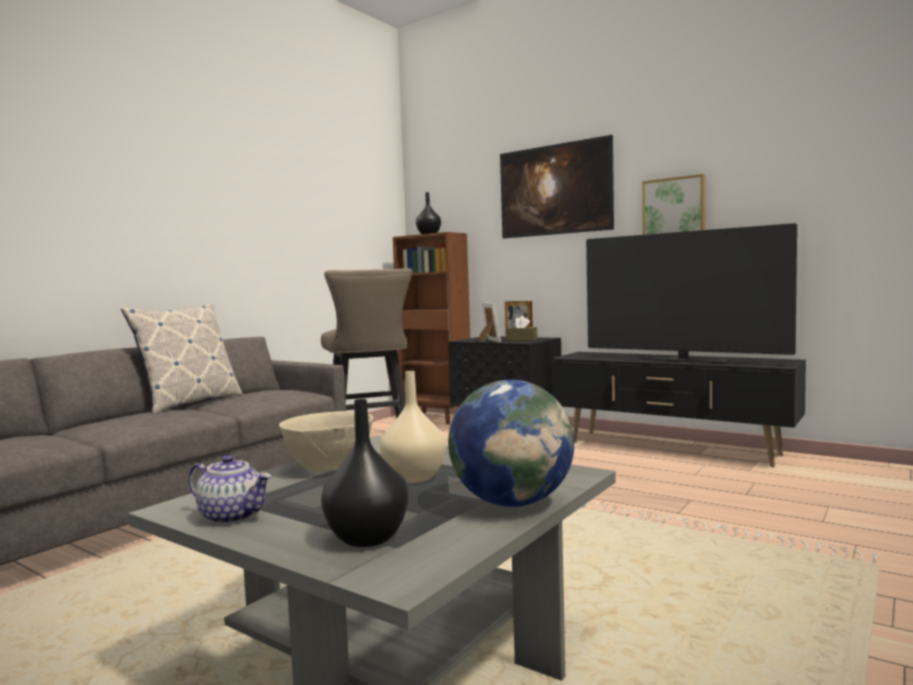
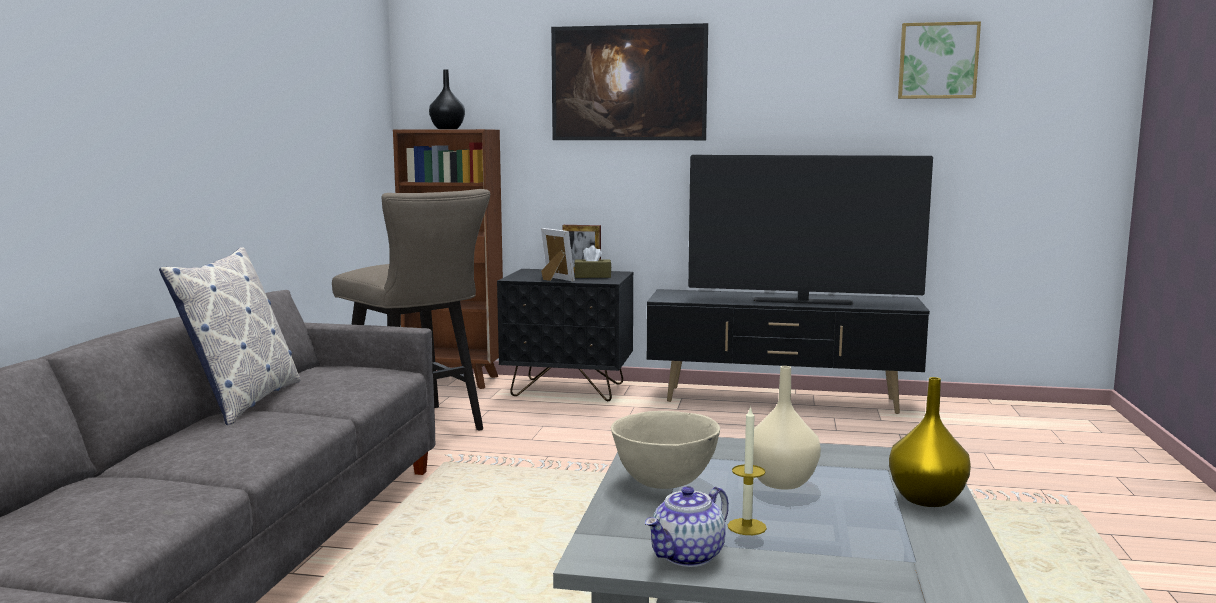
camera: 25 degrees left, 5 degrees up
(233, 516) = (688, 556): teapot -> teapot turned 135 degrees clockwise
(318, 503) = (747, 527): none -> candle
(369, 537) = (873, 556): black vase -> none
(512, 502) = (926, 498): globe -> yellow vase
(674, 208) = (780, 121): picture -> picture (937, 61)

